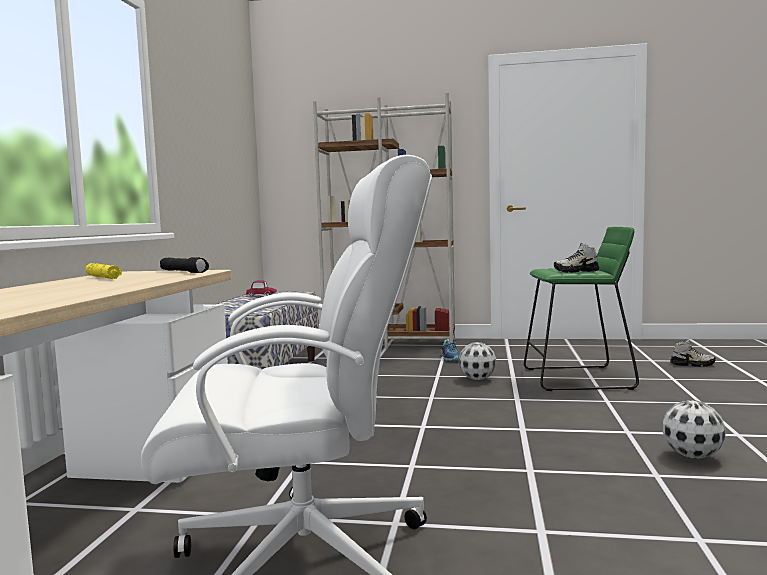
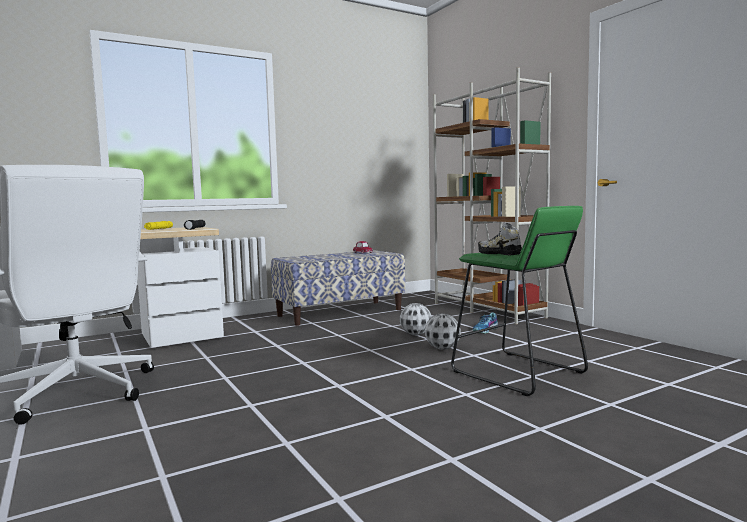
camera: 50 degrees right, 0 degrees up
(692, 364) = (703, 402): shoe -> none
(693, 456) = (352, 449): football -> football (416, 335)

